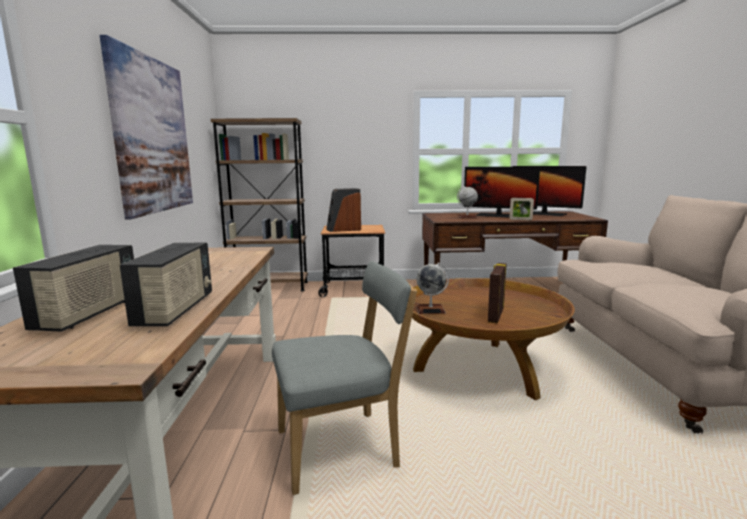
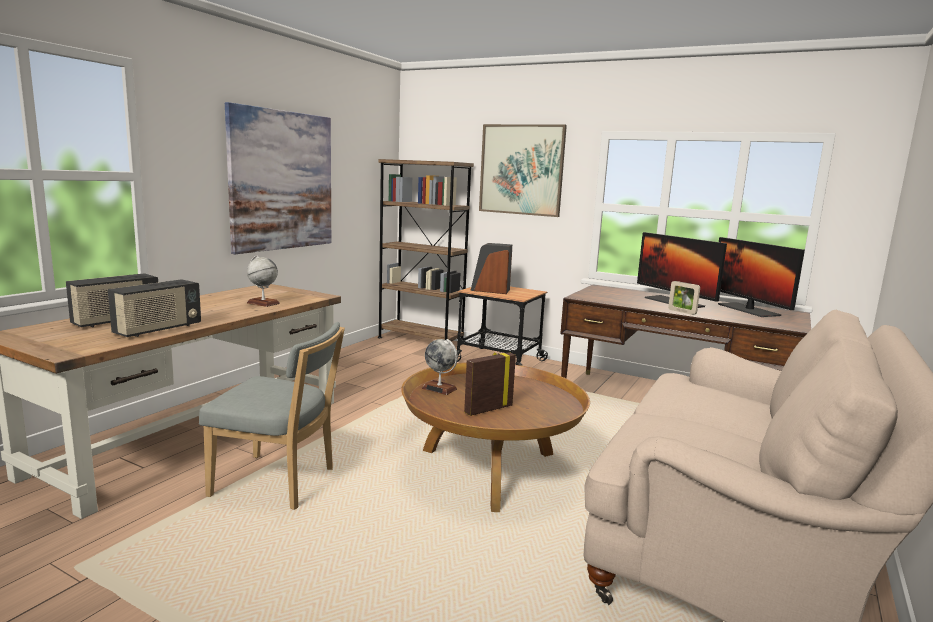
camera: 30 degrees right, 0 degrees up
(347, 125) = (521, 170): none -> picture
(467, 217) = (625, 298): globe -> globe (263, 303)

